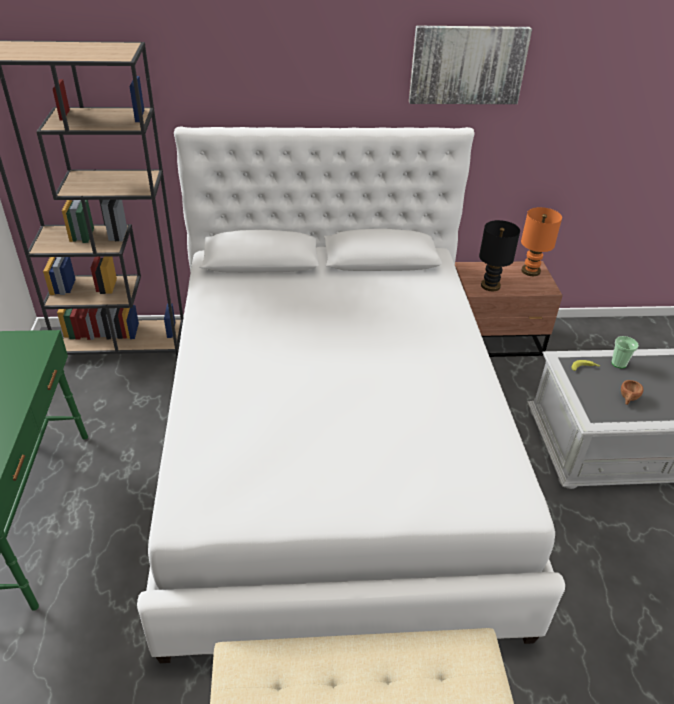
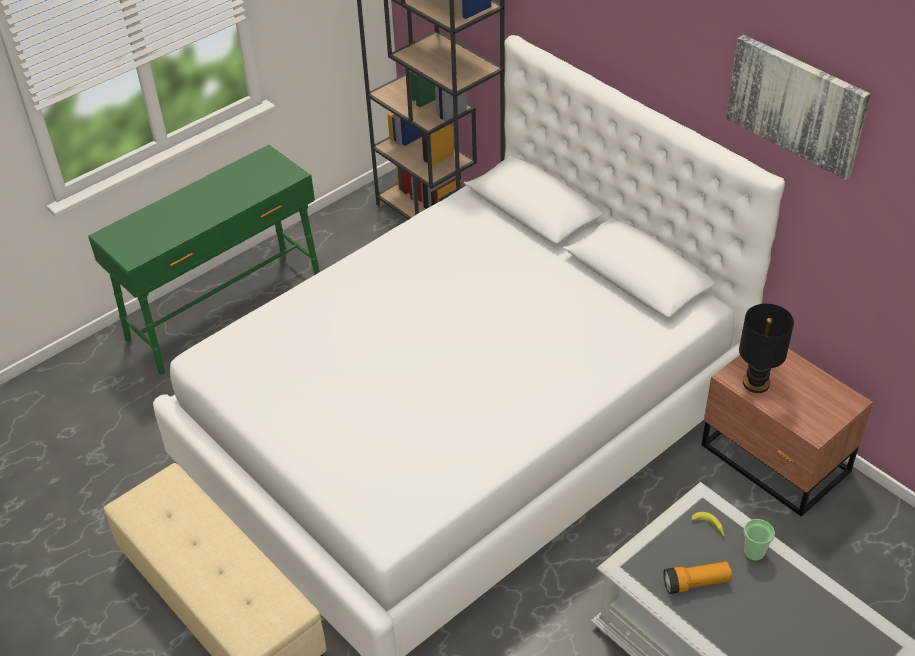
camera: 55 degrees right, 5 degrees up
(530, 271) = (832, 401): orange table lamp -> none
(628, 399) = (696, 583): brown cup -> flashlight

